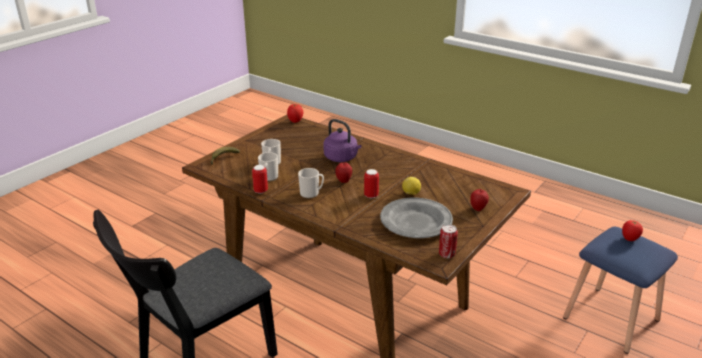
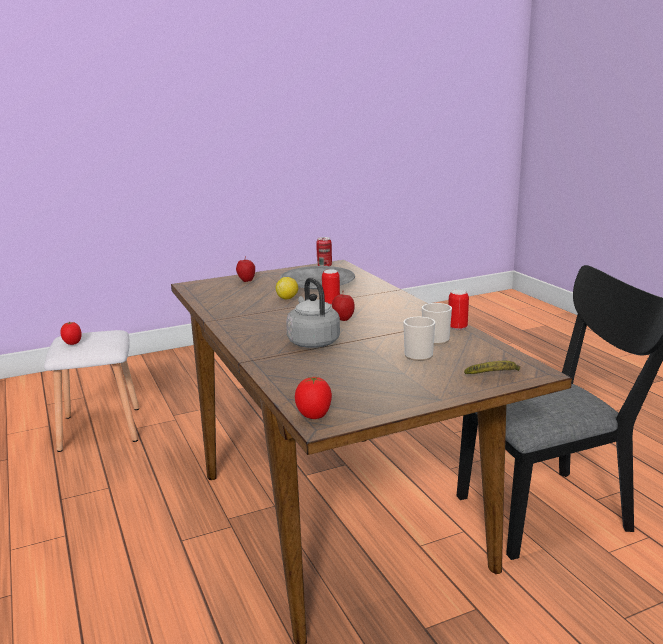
camera: 150 degrees left, 10 degrees down
(311, 193) = (395, 315): mug -> none
(342, 158) = (312, 341): purple kettle -> grey kettle
(612, 319) = (99, 428): blue stool -> white stool

